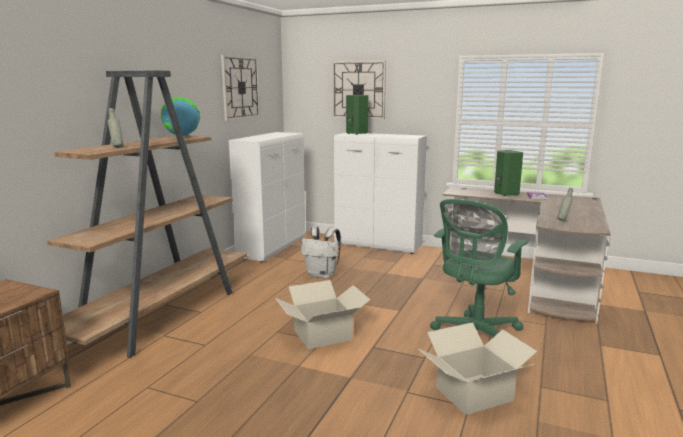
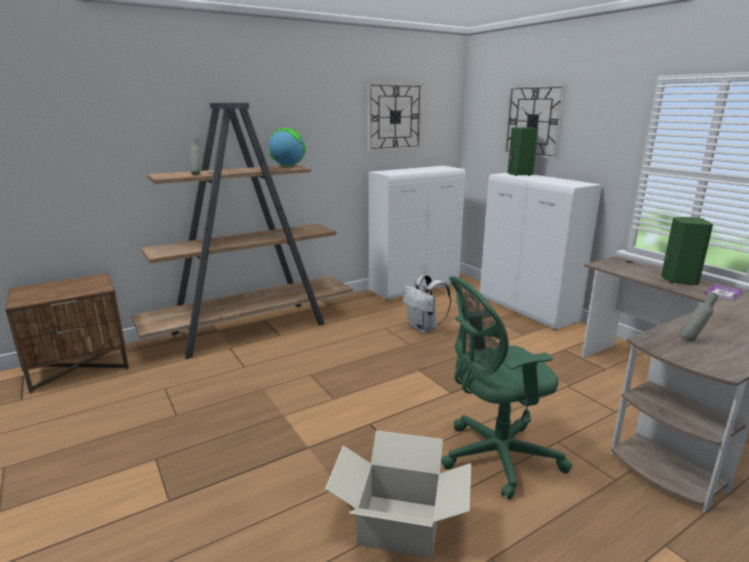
camera: 35 degrees right, 5 degrees up
(323, 335) = (342, 393): cardboard box -> none

